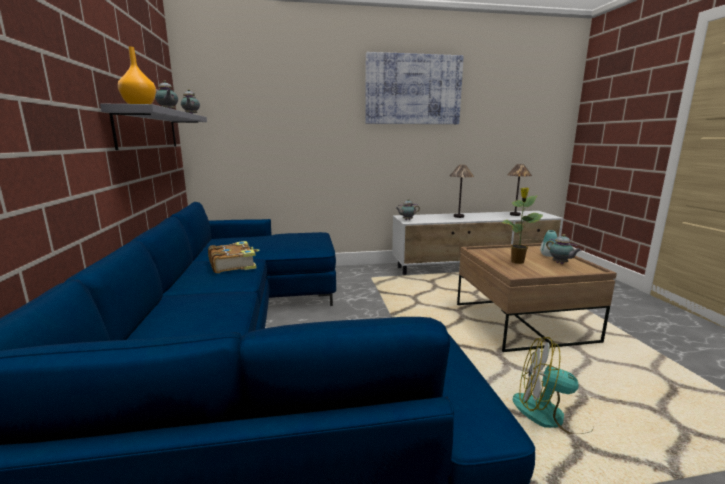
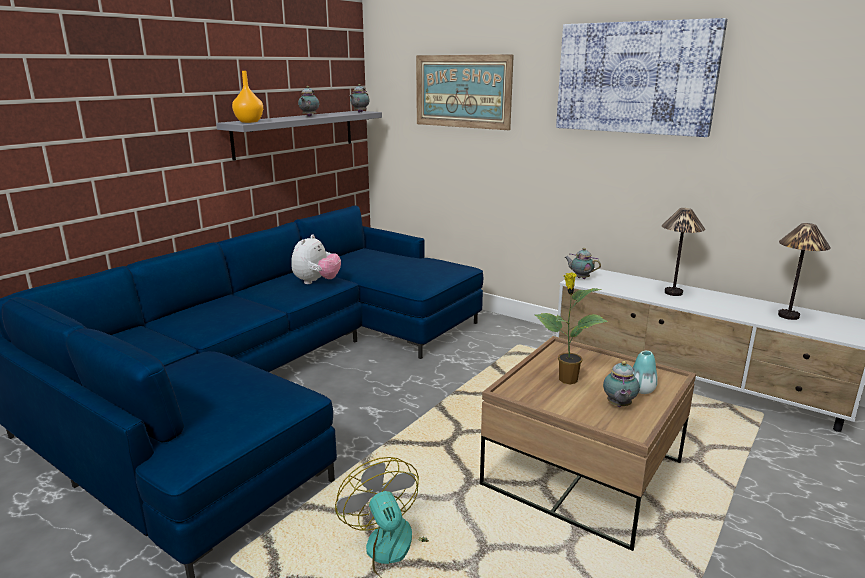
camera: 45 degrees right, 5 degrees up
(233, 264) = (316, 282): book -> plush toy
(283, 99) = (462, 91): none -> picture

